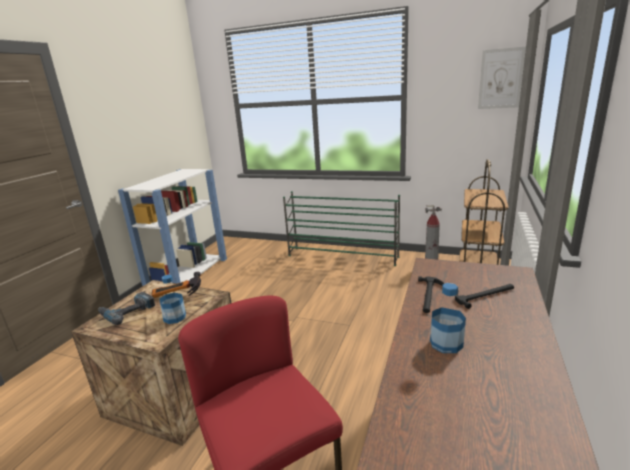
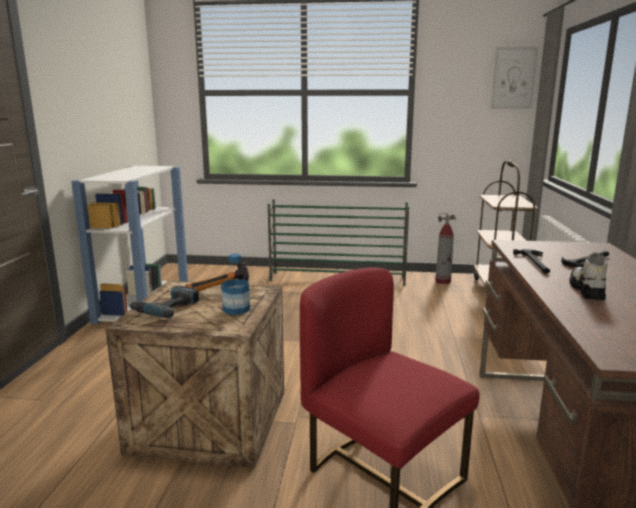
camera: 15 degrees left, 5 degrees down
(446, 343) = (586, 290): bottle -> shoe

